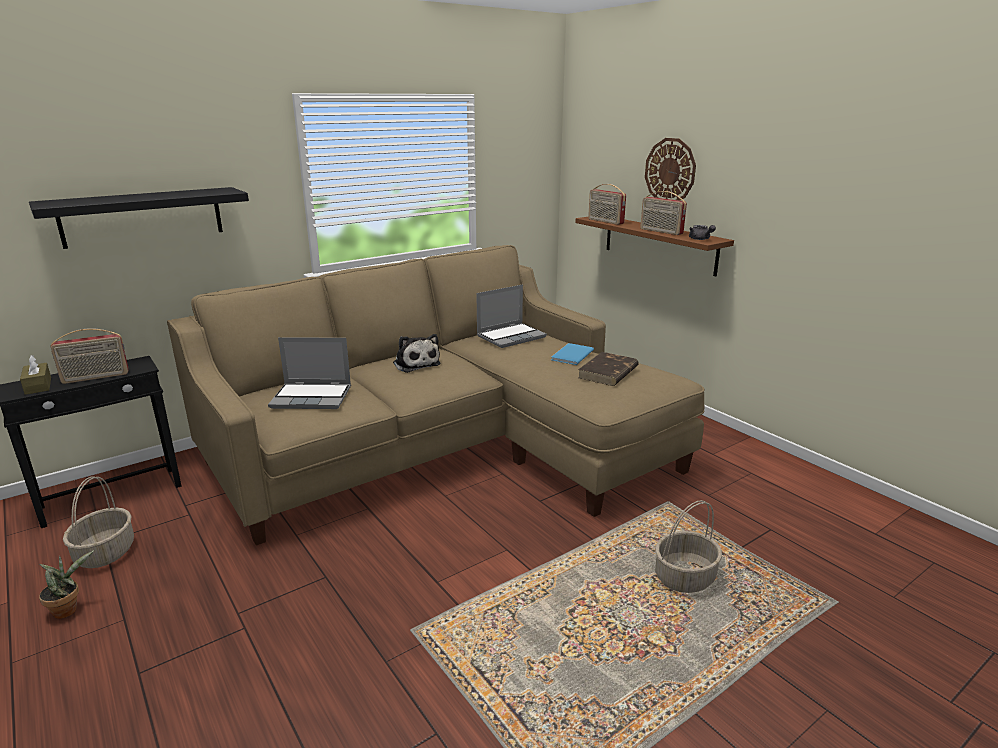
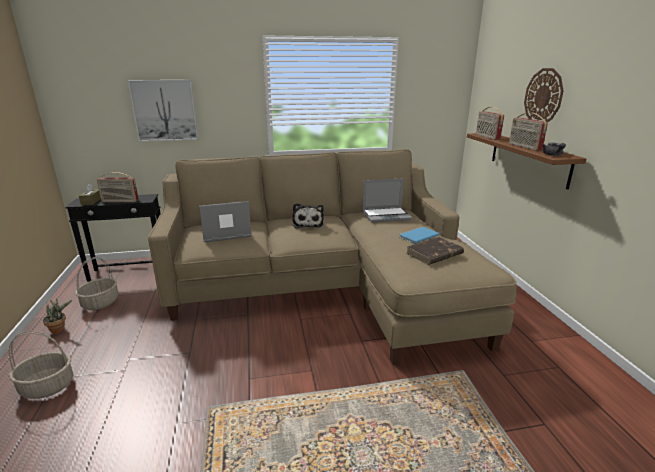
camera: 25 degrees right, 0 degrees up
(142, 217) = (165, 110): black shelf -> picture
(313, 397) = (225, 234): laptop -> laptop turned 135 degrees clockwise
(684, 577) = (433, 439): basket -> basket (48, 386)

